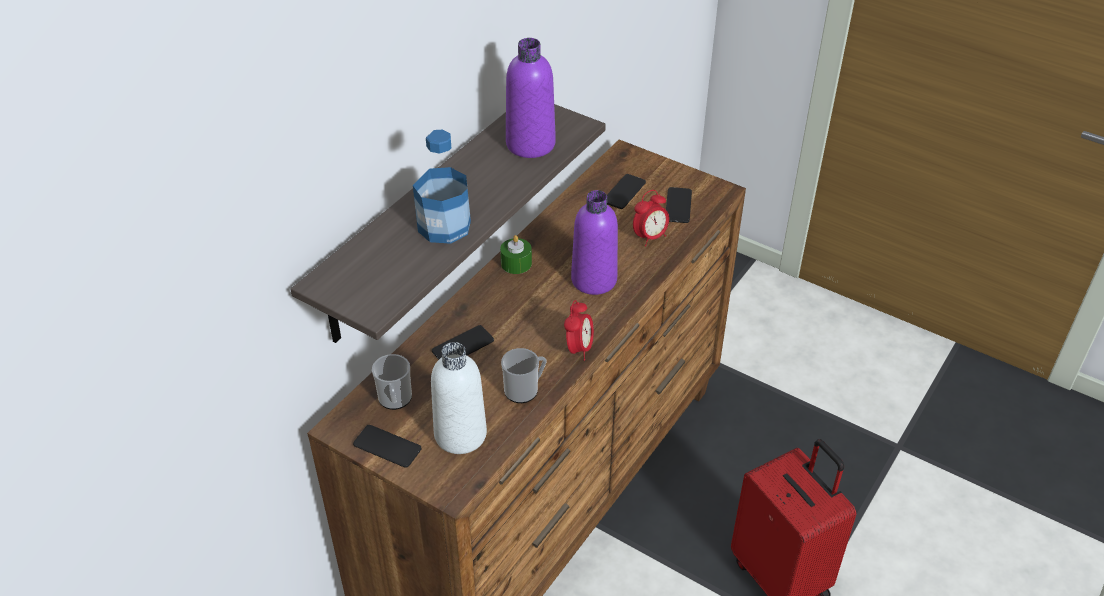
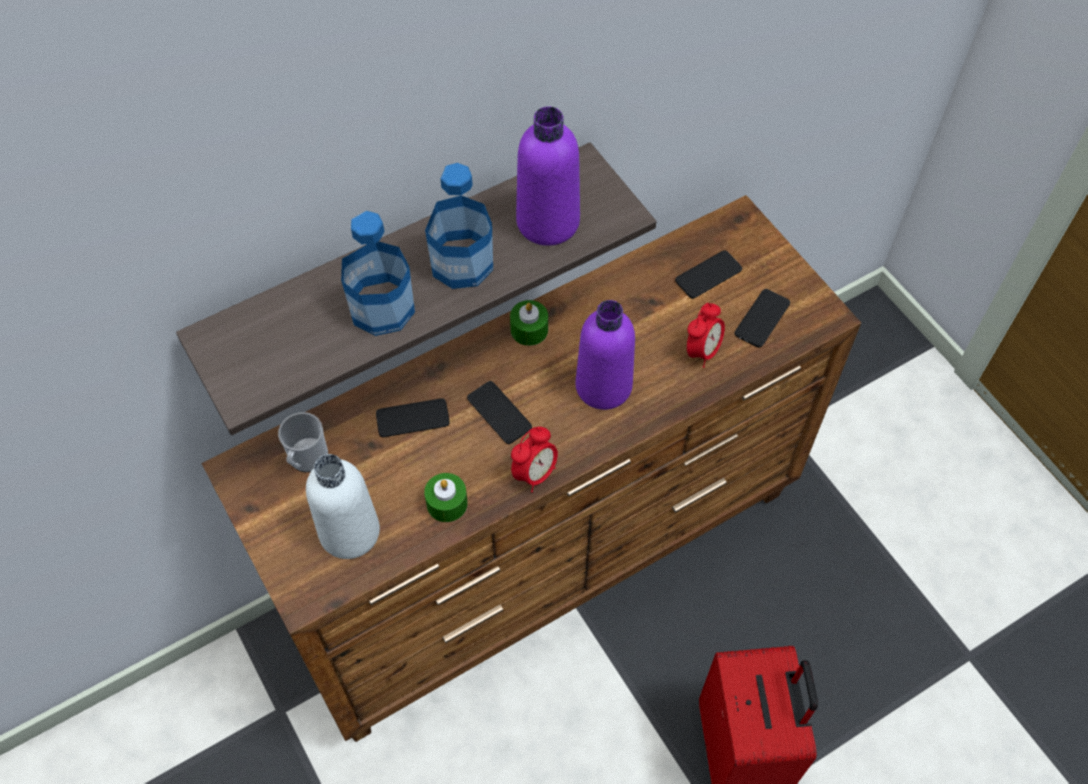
camera: 25 degrees right, 15 degrees up
(387, 446) = (269, 515): phone -> phone (499, 413)
(485, 184) = (461, 263): none -> bottle
(525, 390) = (447, 503): mug -> green candle
(650, 237) = (702, 351): alarm clock -> alarm clock turned 45 degrees counterclockwise

